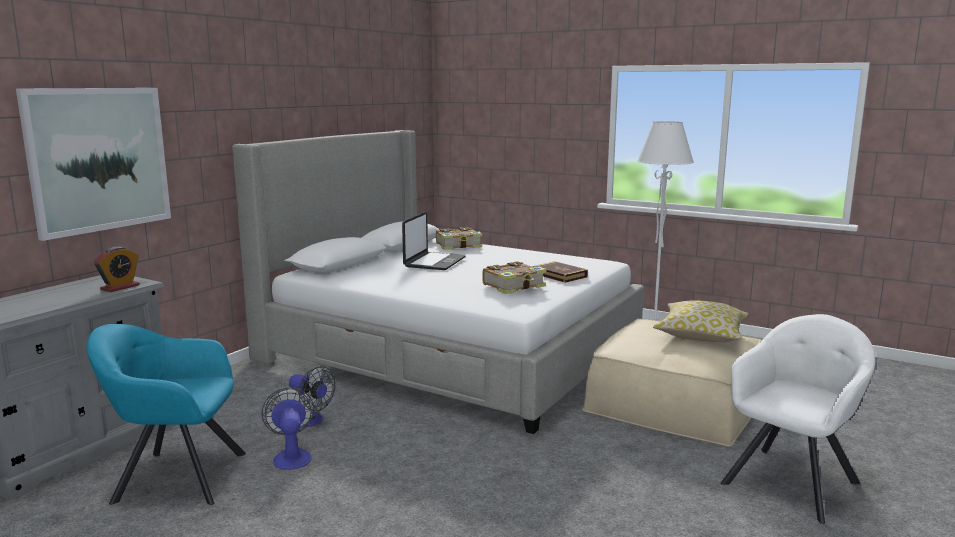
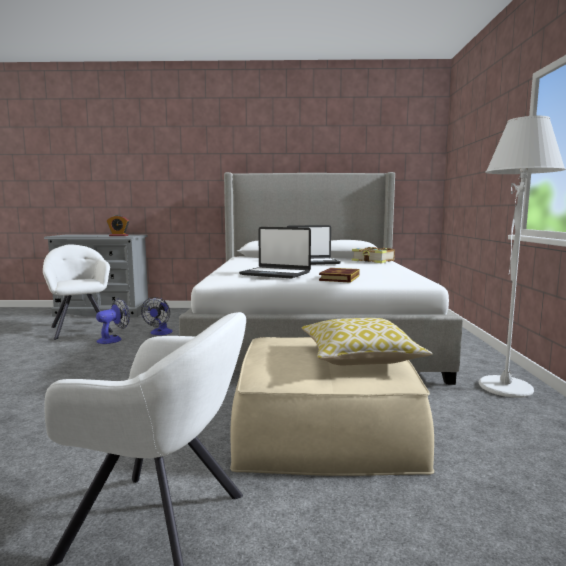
camera: 60 degrees right, 5 degrees down
(99, 159) = (146, 176): picture -> none
(175, 477) = (81, 329): turquoise armchair -> white armchair
(514, 286) = (275, 274): book -> laptop

